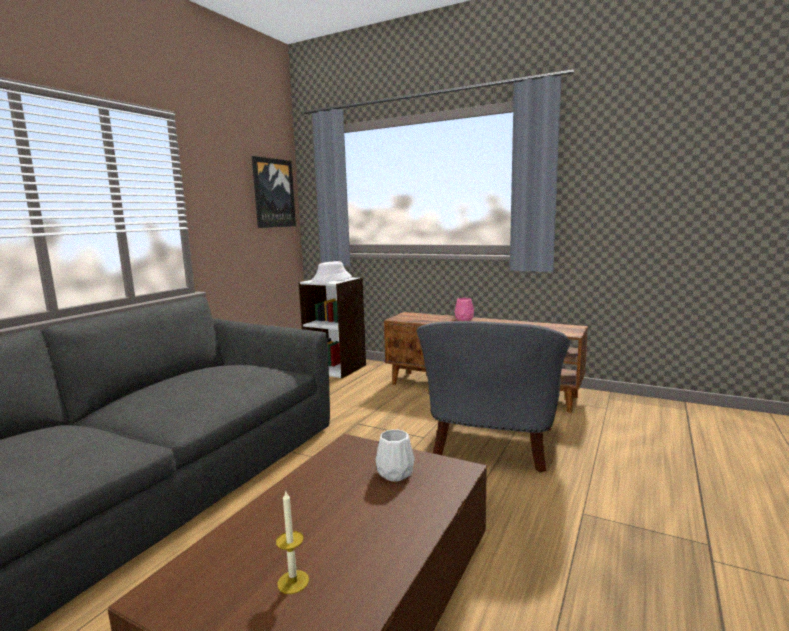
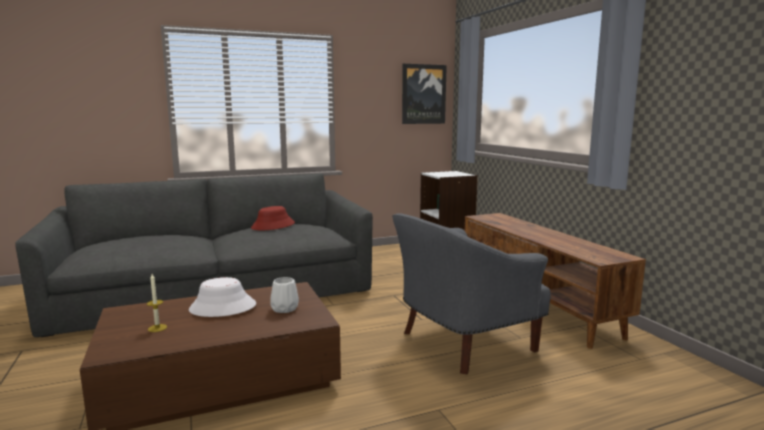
camera: 40 degrees right, 0 degrees up
(184, 378) = (273, 226): none -> red hat
(331, 279) = (449, 173): white hat -> white hat (222, 307)
(464, 319) = (534, 228): pink vase -> none

